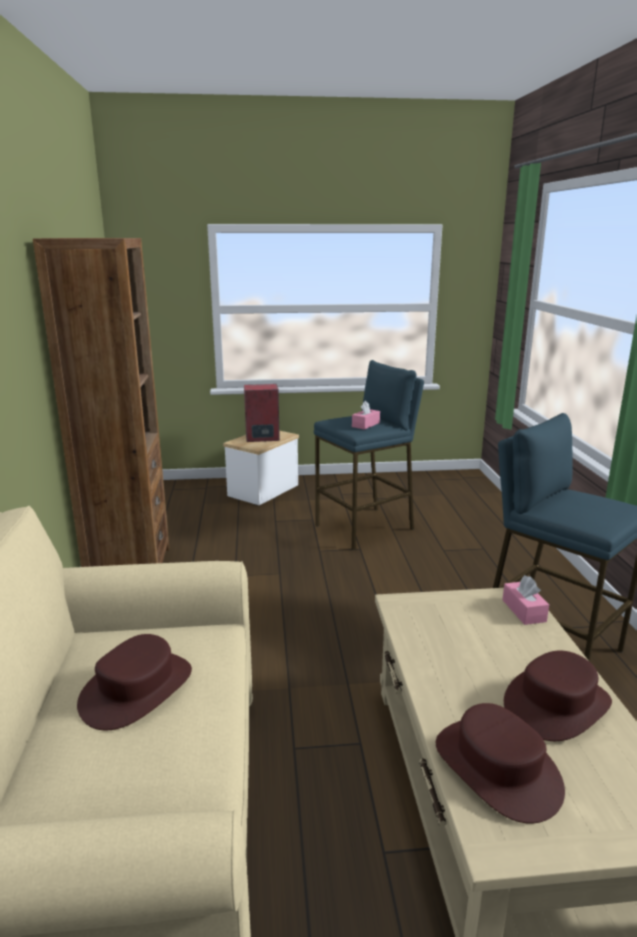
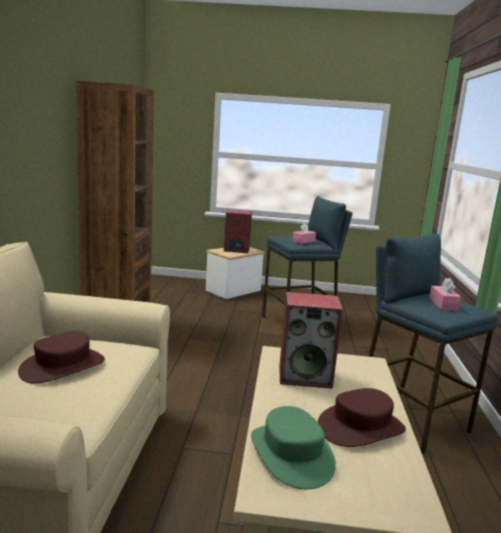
camera: 10 degrees right, 5 degrees down
(452, 635) = (305, 376): none -> speaker
(497, 768) = (291, 454): brown hat -> green hat
(523, 610) = (370, 371): pink tissue box -> pink tissue box (443, 304)

